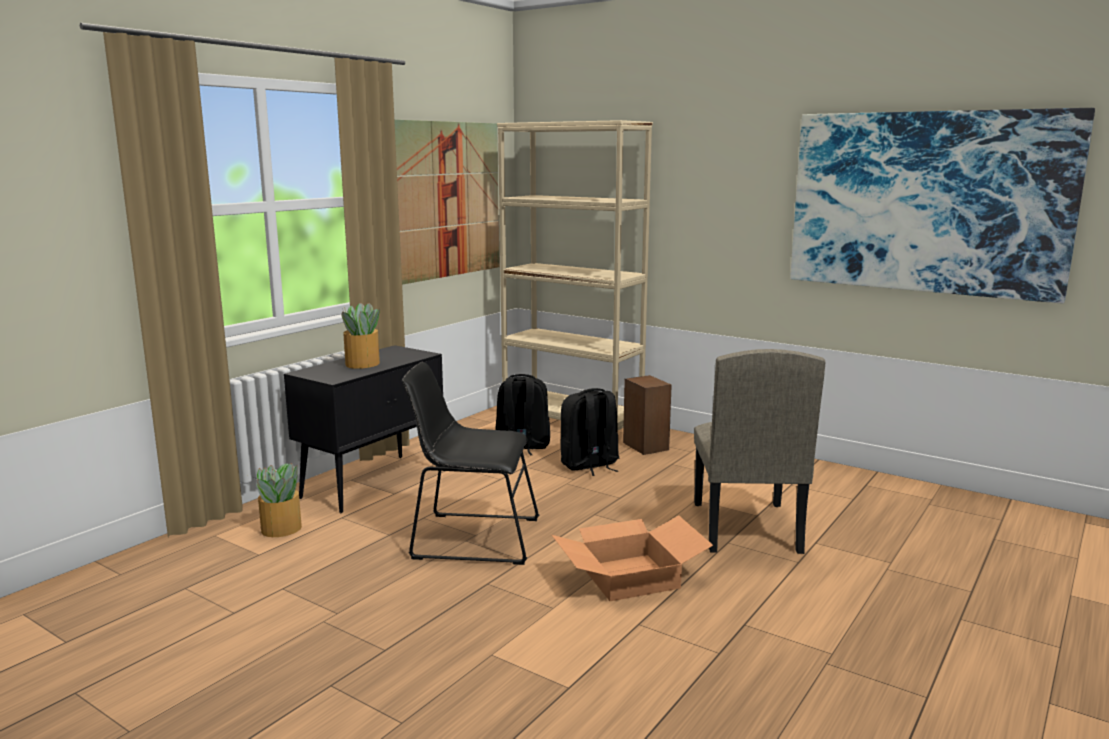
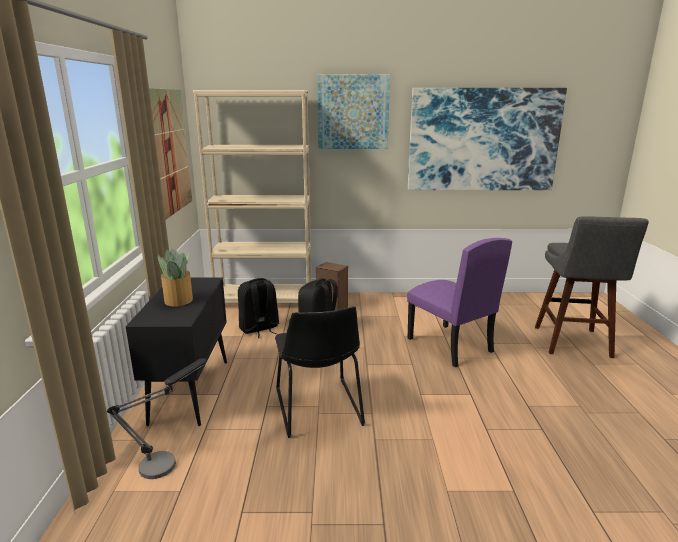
camera: 35 degrees left, 5 degrees up
(280, 529) = (167, 460): potted plant -> table lamp
(470, 538) = (318, 409): black chair -> black chair turned 75 degrees counterclockwise
(629, 578) = (442, 400): cardboard box -> none
(714, 153) = (353, 112): none -> picture
(745, 527) = (449, 345): beige chair -> purple chair
(974, 585) = (573, 343): none -> grey stool

